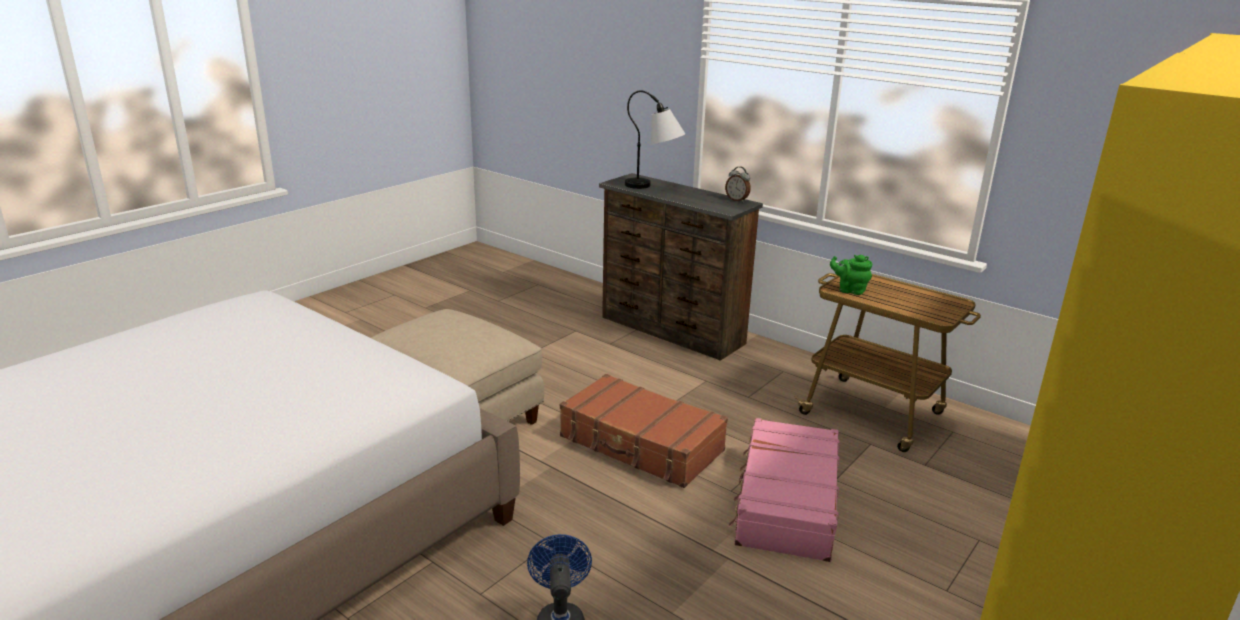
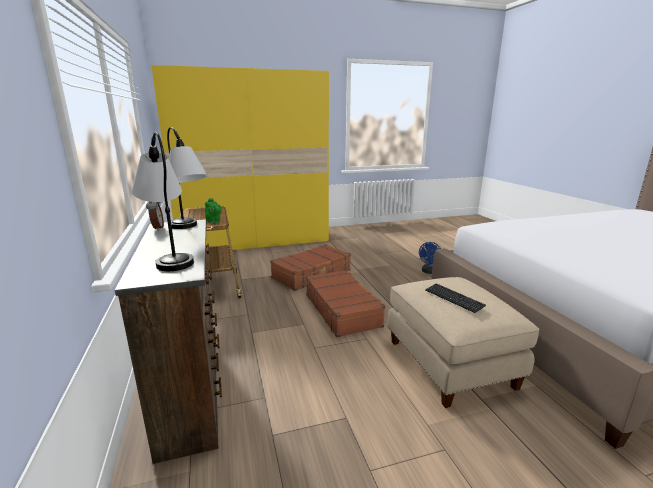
camera: 145 degrees left, 5 degrees down
(453, 323) = (454, 298): none -> keyboard
(709, 204) = (189, 229): none -> table lamp
(785, 502) = (312, 274): pink suitcase -> brown suitcase

